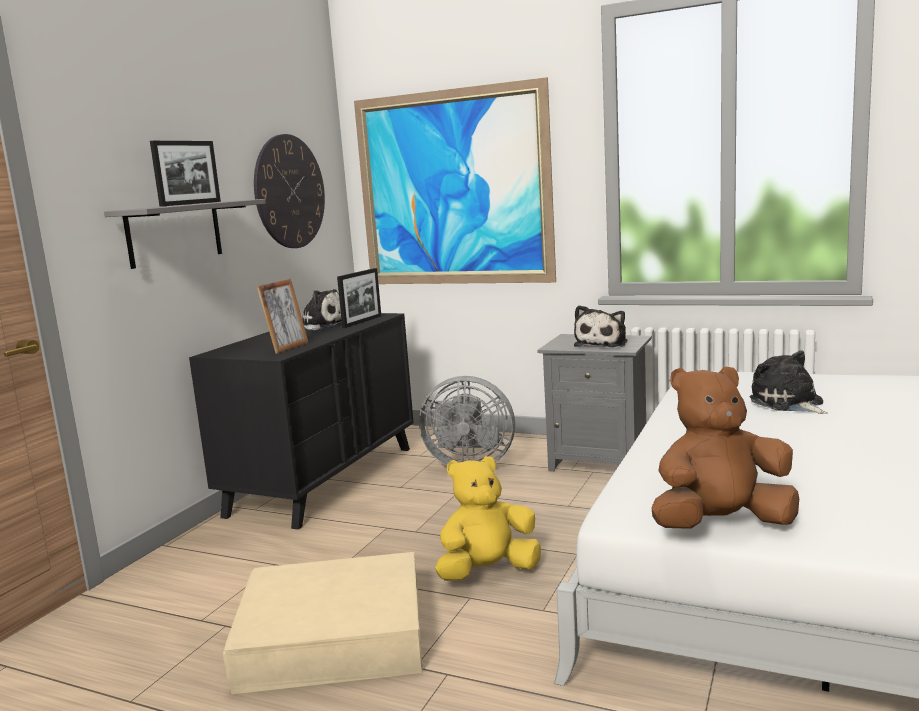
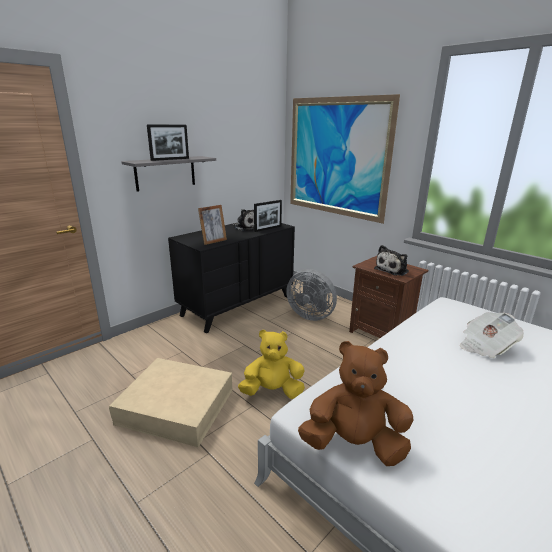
camera: 20 degrees right, 10 degrees up
(290, 192) = (244, 150): wall clock -> none
(599, 462) = (381, 333): grey nightstand -> brown nightstand
(788, 403) = (485, 346): plush toy -> newspaper

